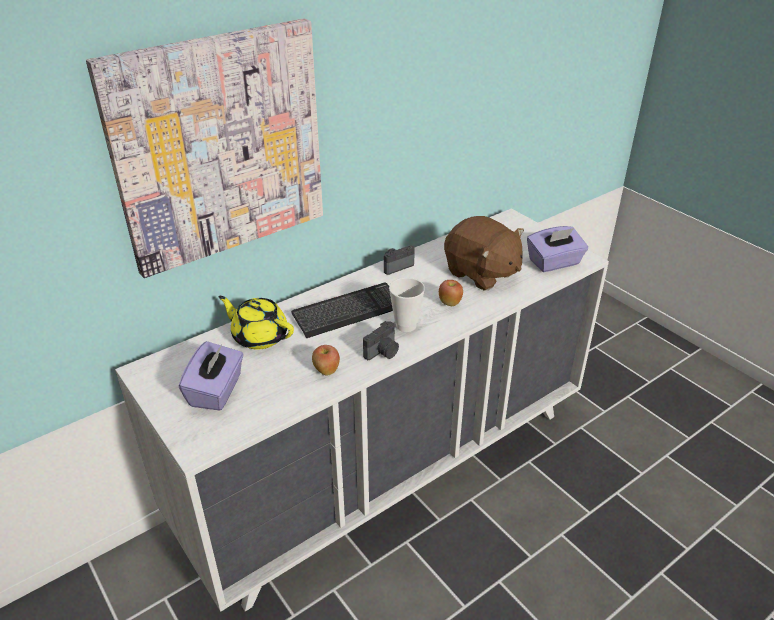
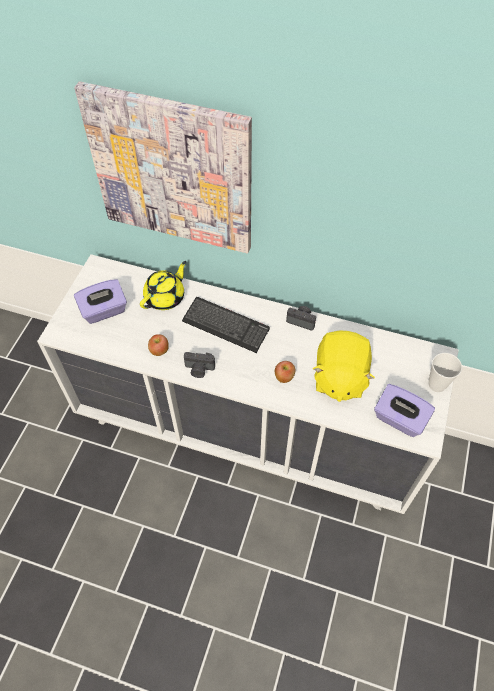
camera: 55 degrees right, 20 degrees up
(259, 336) = (165, 297): yellow teapot -> yellow teapot turned 45 degrees clockwise
(406, 325) = (237, 366): cup -> cup (436, 385)
(481, 273) = (339, 377): brown plush toy -> yellow plush toy

